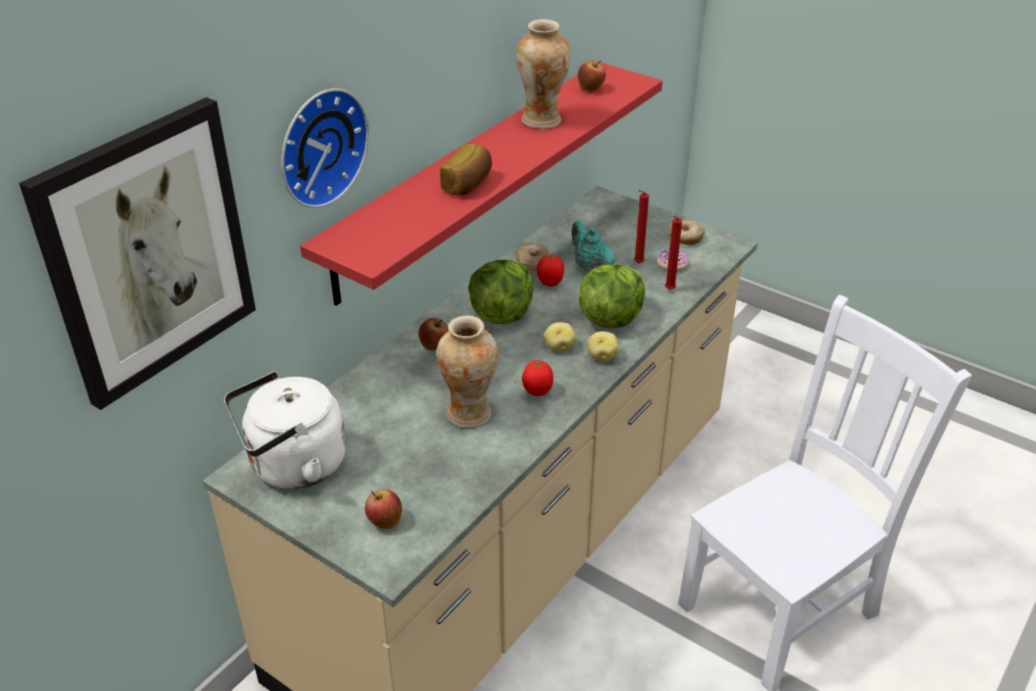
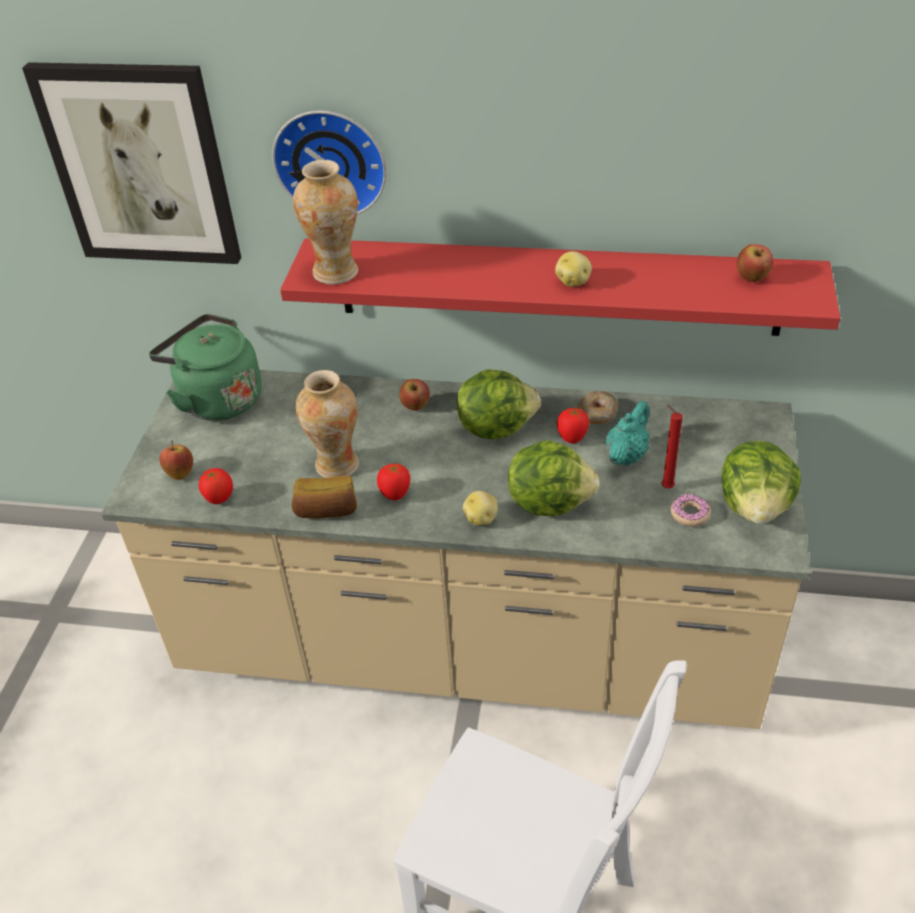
camera: 65 degrees right, 5 degrees up
(293, 466) = (217, 399): white kettle -> green kettle
(449, 503) = (219, 499): none -> tomato
(468, 184) = (472, 278): bread -> bread (326, 510)
(542, 120) = (643, 273): vase -> vase (336, 272)
(559, 347) = (474, 483): potato -> potato (573, 281)
(668, 290) = (637, 528): red candle -> none
(685, 237) = (755, 507): donut -> lettuce

